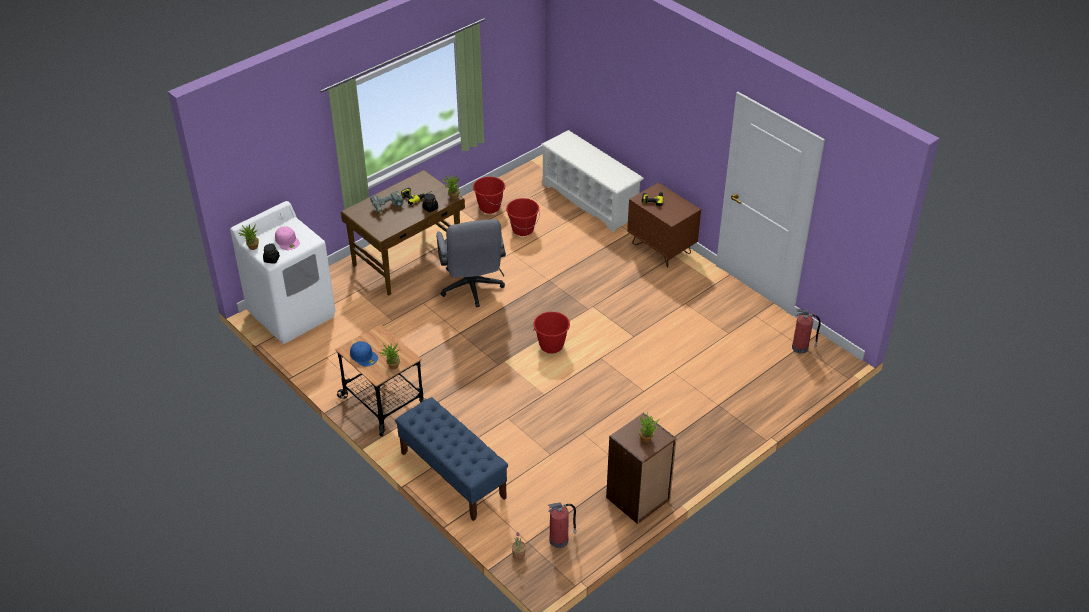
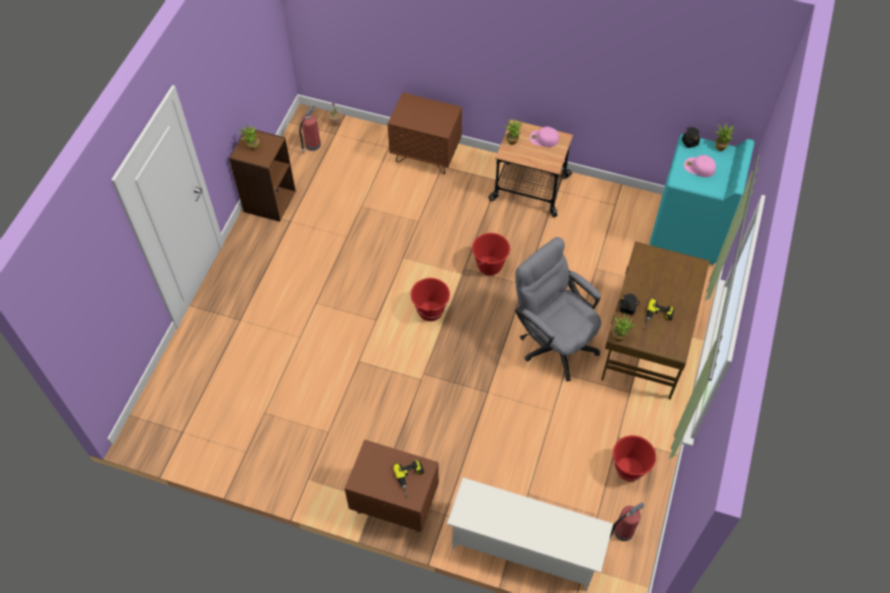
camera: 150 degrees right, 15 degrees up
(292, 313) = (688, 232): white washing machine -> turquoise washing machine
(364, 356) = (543, 139): blue cap -> pink cap
(388, 208) = (668, 287): power drill -> none
(452, 475) = (426, 156): blue bench -> brown nightstand
(523, 229) = (566, 453): red bucket -> red bucket (490, 266)
(801, 347) = (181, 430): fire extinguisher -> fire extinguisher (622, 532)

